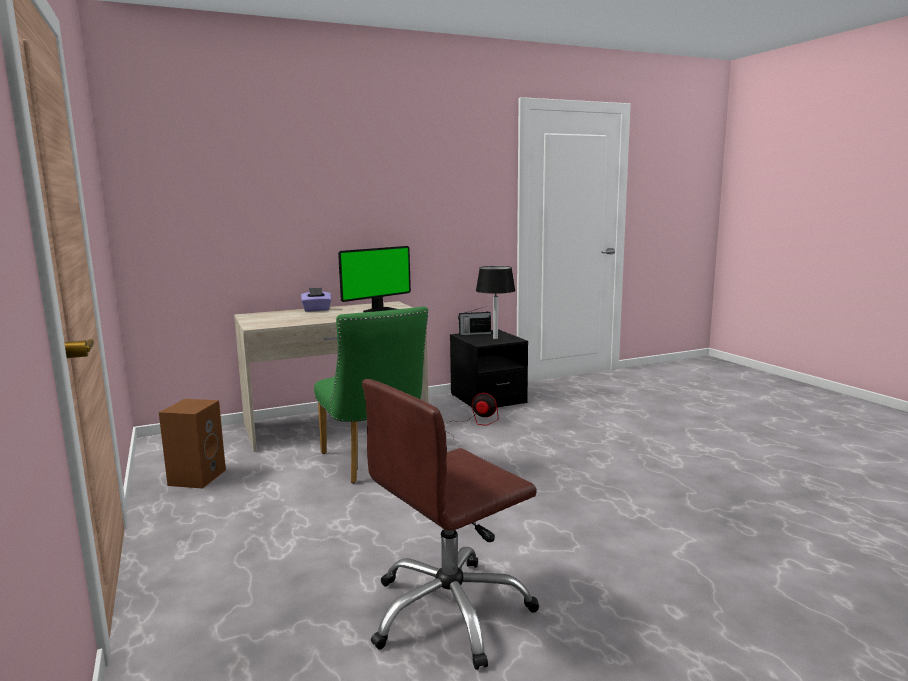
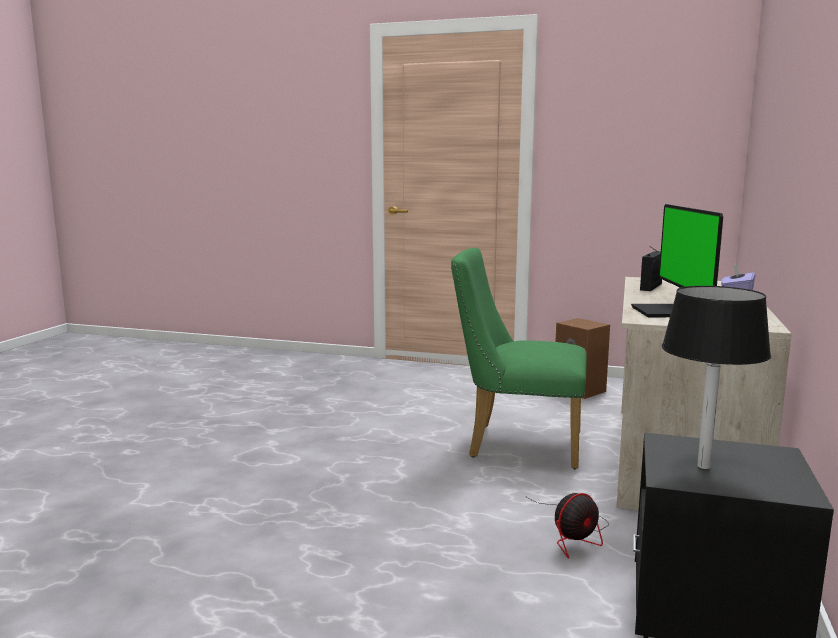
camera: 130 degrees right, 0 degrees up
(450, 612) = (269, 407): brown office chair -> none
(474, 333) = (782, 466): radio -> radio (651, 286)

